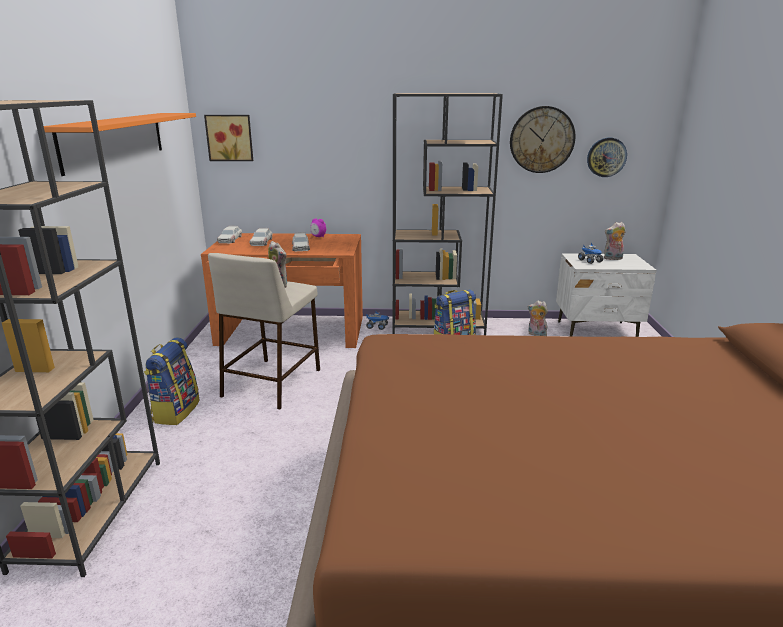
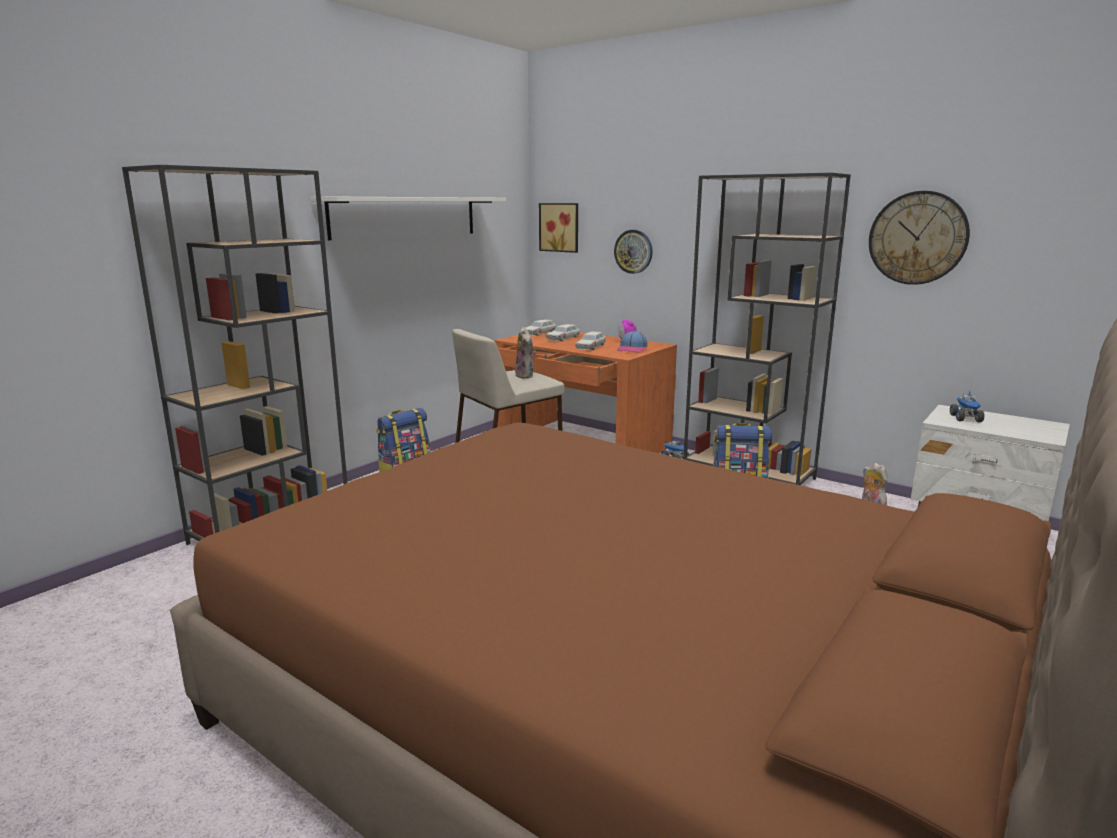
camera: 35 degrees right, 5 degrees down
(115, 140) = (406, 217): orange shelf -> white shelf
(337, 244) = (632, 349): none -> cap
(606, 157) = (1023, 267): wall clock -> wall clock (633, 251)
(612, 258) = (1012, 422): plush toy -> none

